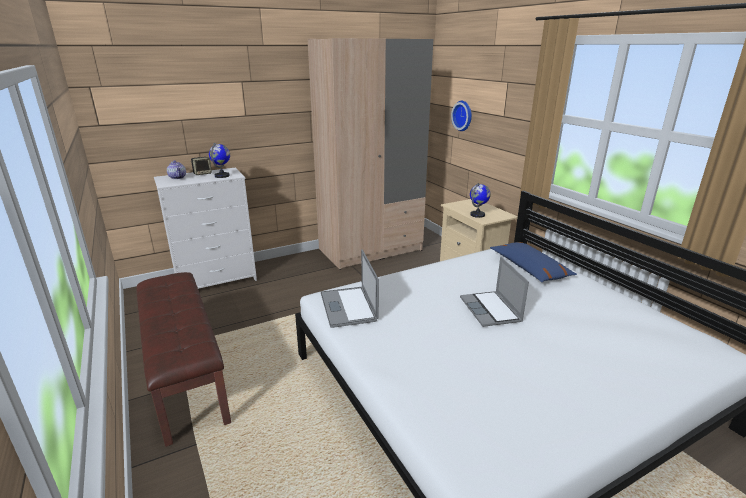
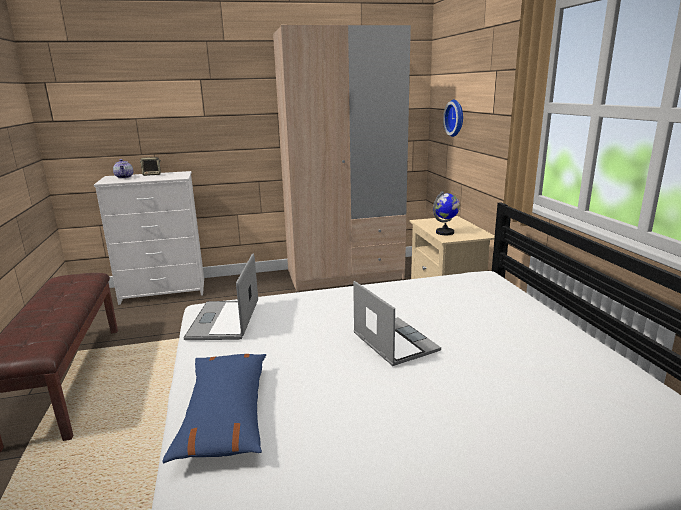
camera: 15 degrees right, 5 degrees down
(222, 176) = (167, 177): globe -> none
(491, 310) = (393, 342): laptop -> laptop turned 150 degrees clockwise
(529, 268) = (484, 300): blue pillow -> blue pillow (225, 415)

